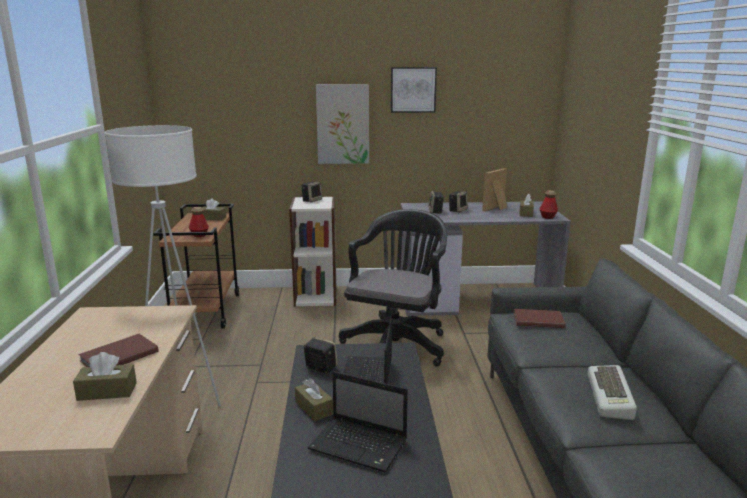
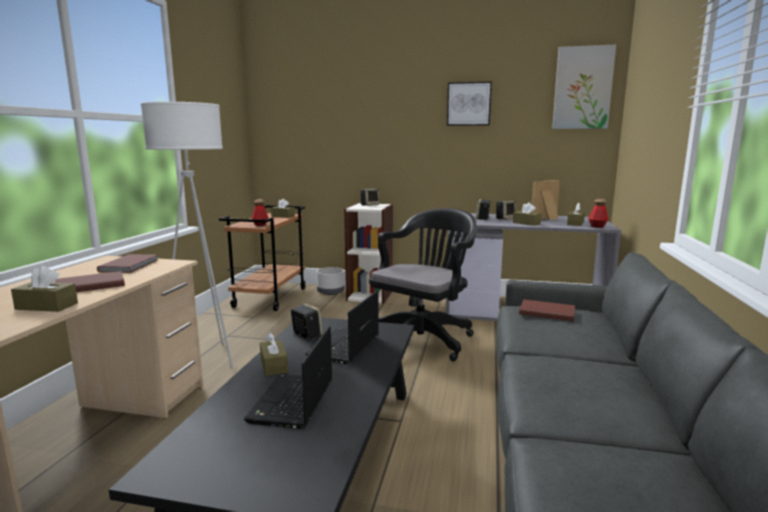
camera: 15 degrees right, 5 degrees down
(130, 321) = (131, 265): none -> brown book
(271, 296) = (331, 292): none -> grey planter
(343, 124) = (402, 137): picture -> picture (582, 88)
(360, 446) = (292, 403): laptop -> laptop turned 60 degrees clockwise
(481, 216) = (526, 223): none -> brown tissue box
(611, 397) = (594, 389): keyboard -> none

